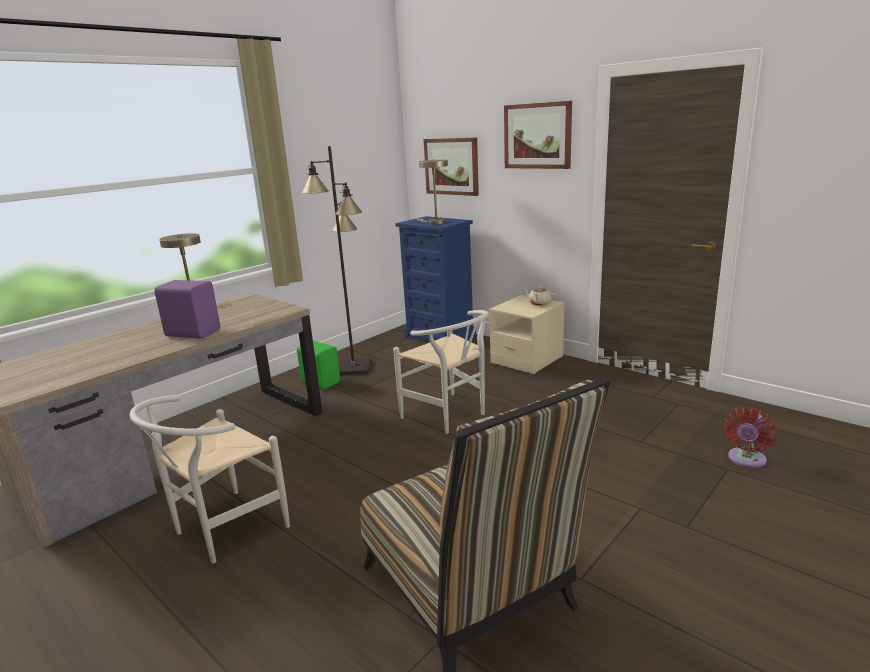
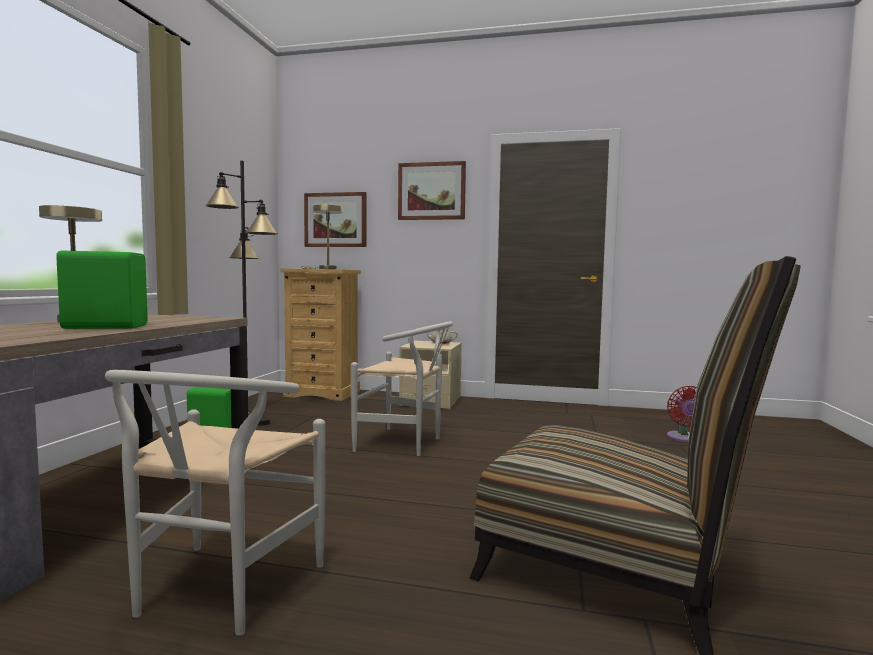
camera: 30 degrees left, 15 degrees down
(193, 333) = (105, 327): purple speaker -> green speaker
(440, 336) = (323, 393): blue dresser -> beige dresser

